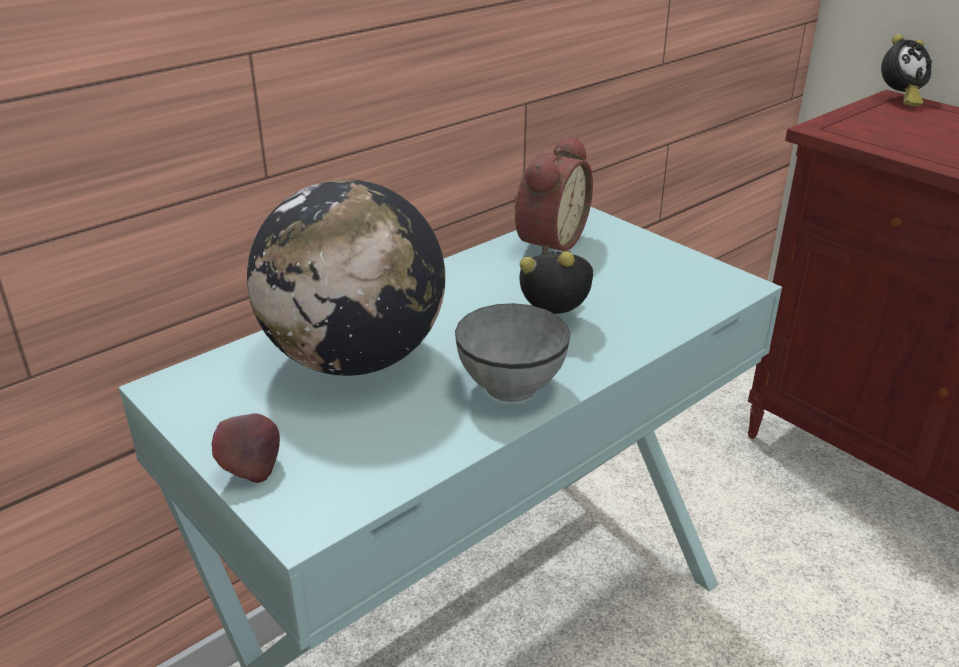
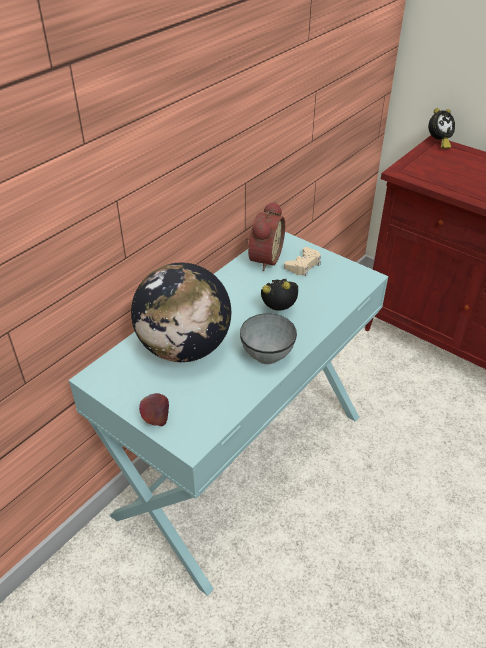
camera: 10 degrees left, 10 degrees up
(619, 257) = (303, 265): none -> beige game controller

